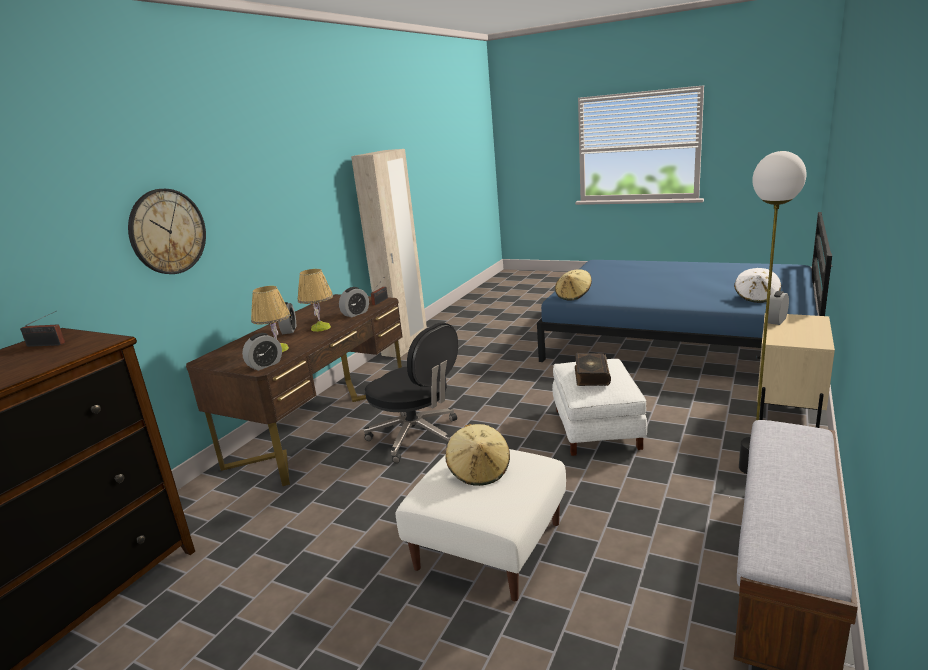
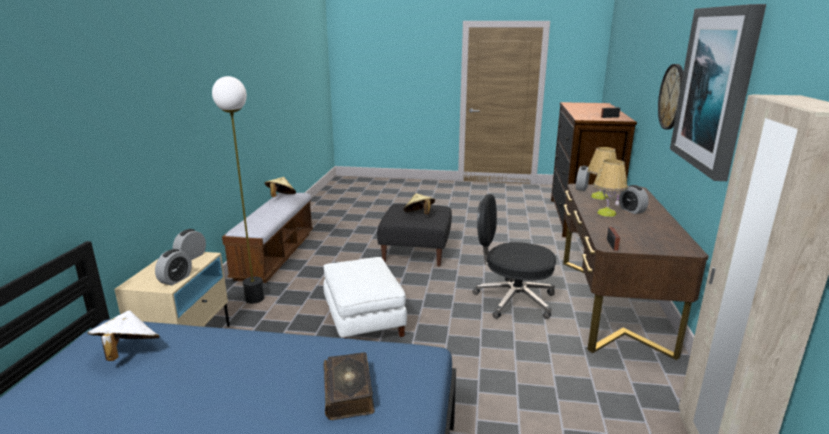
camera: 160 degrees right, 0 degrees up
(257, 186) = (715, 89): none -> picture
(355, 314) = (605, 228): alarm clock -> alarm clock (191, 257)
(489, 546) = (415, 251): white ottoman -> black ottoman
(573, 296) = (401, 360): beige hat -> beige hat (281, 197)
(591, 375) = (365, 268): book -> book (349, 392)

